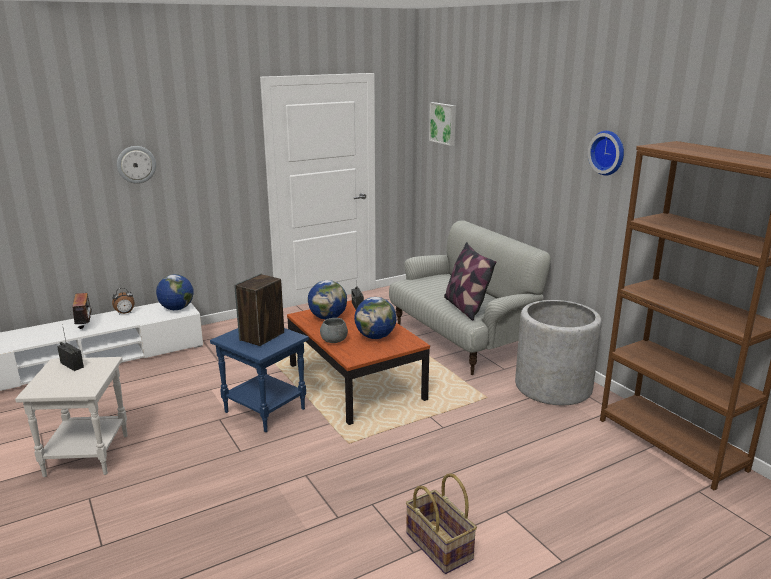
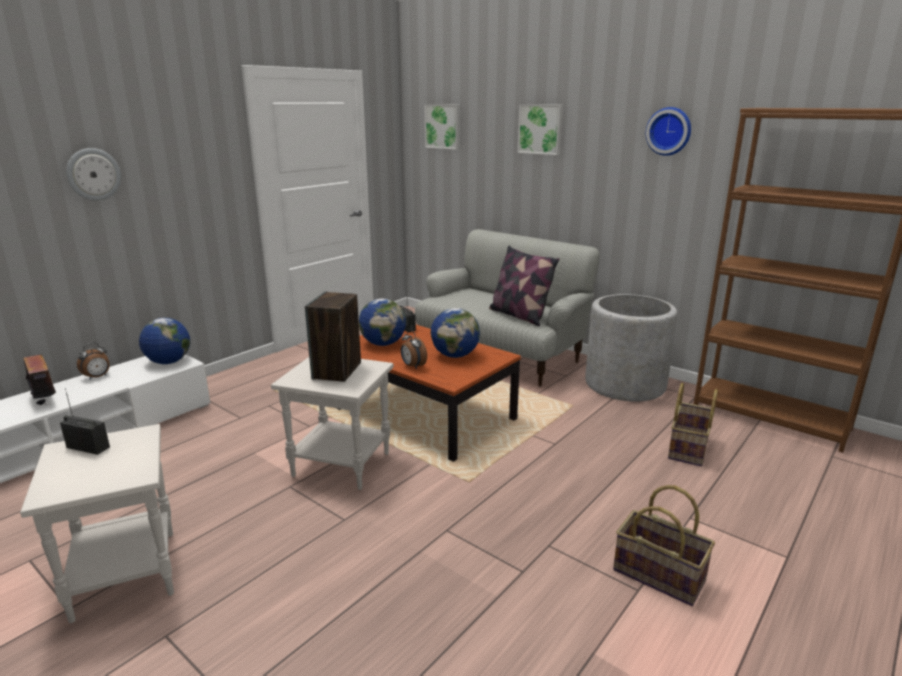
camera: 20 degrees left, 0 degrees up
(266, 410) = (343, 464): blue side table -> white side table
(334, 341) = (413, 366): grey bowl -> alarm clock
(513, 136) = (541, 129): none -> picture
(560, 455) = (689, 449): none -> basket

